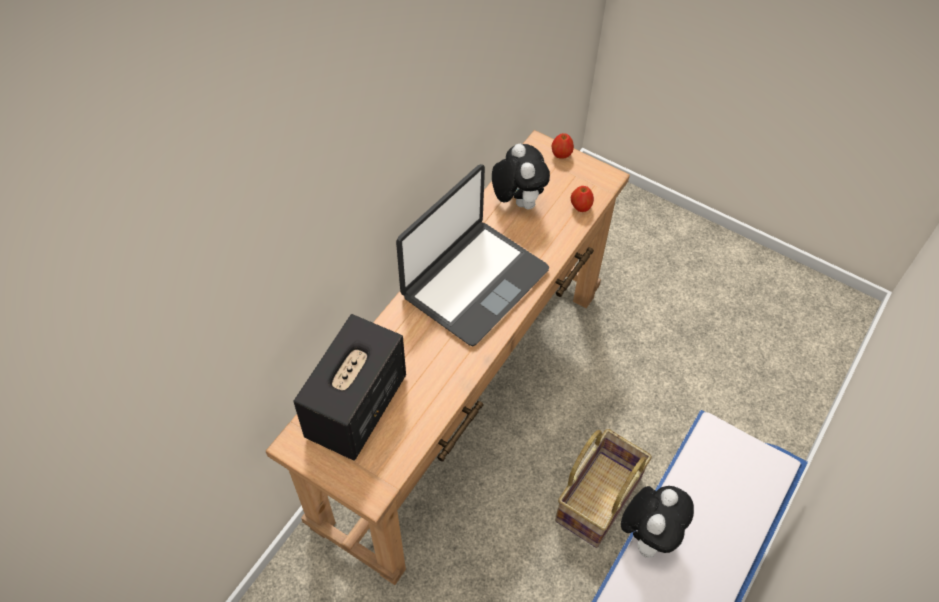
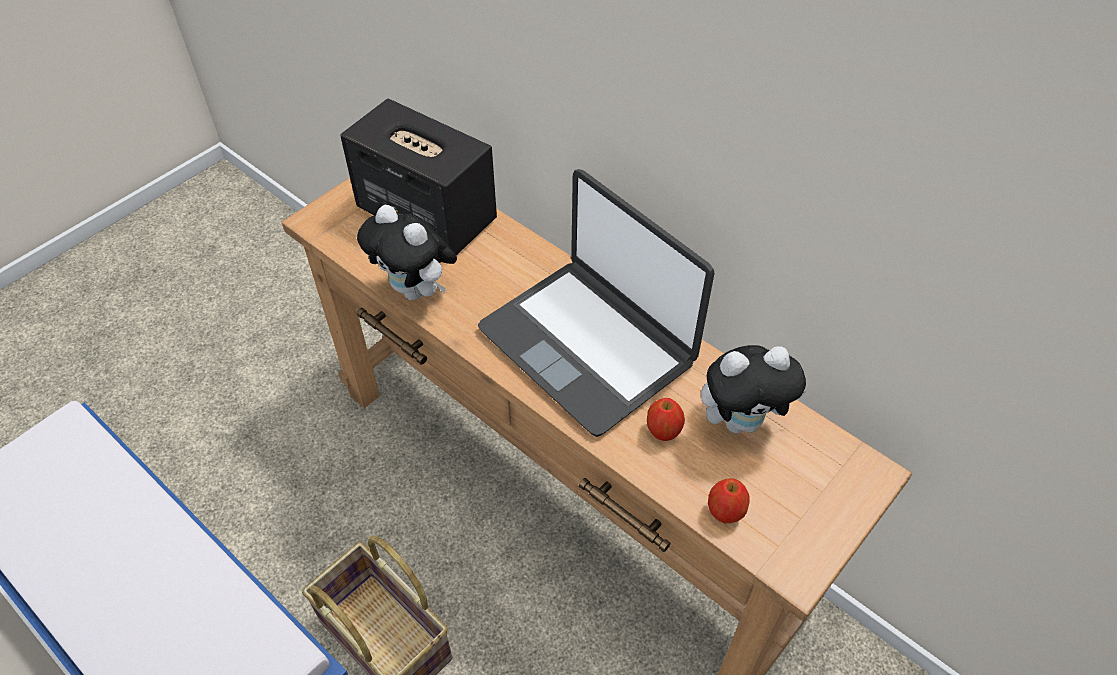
camera: 100 degrees right, 5 degrees down
(561, 155) = (850, 504): apple -> apple (663, 431)
(649, 535) = (169, 521): plush toy -> plush toy (416, 291)

